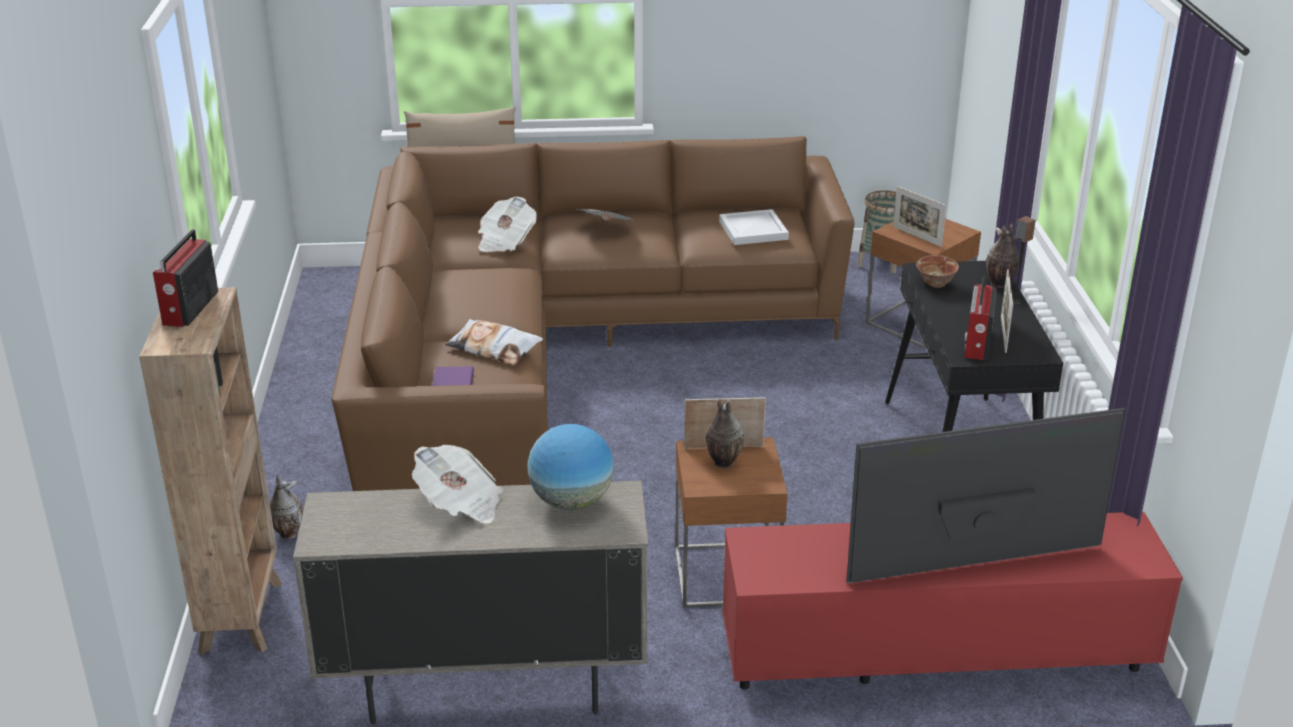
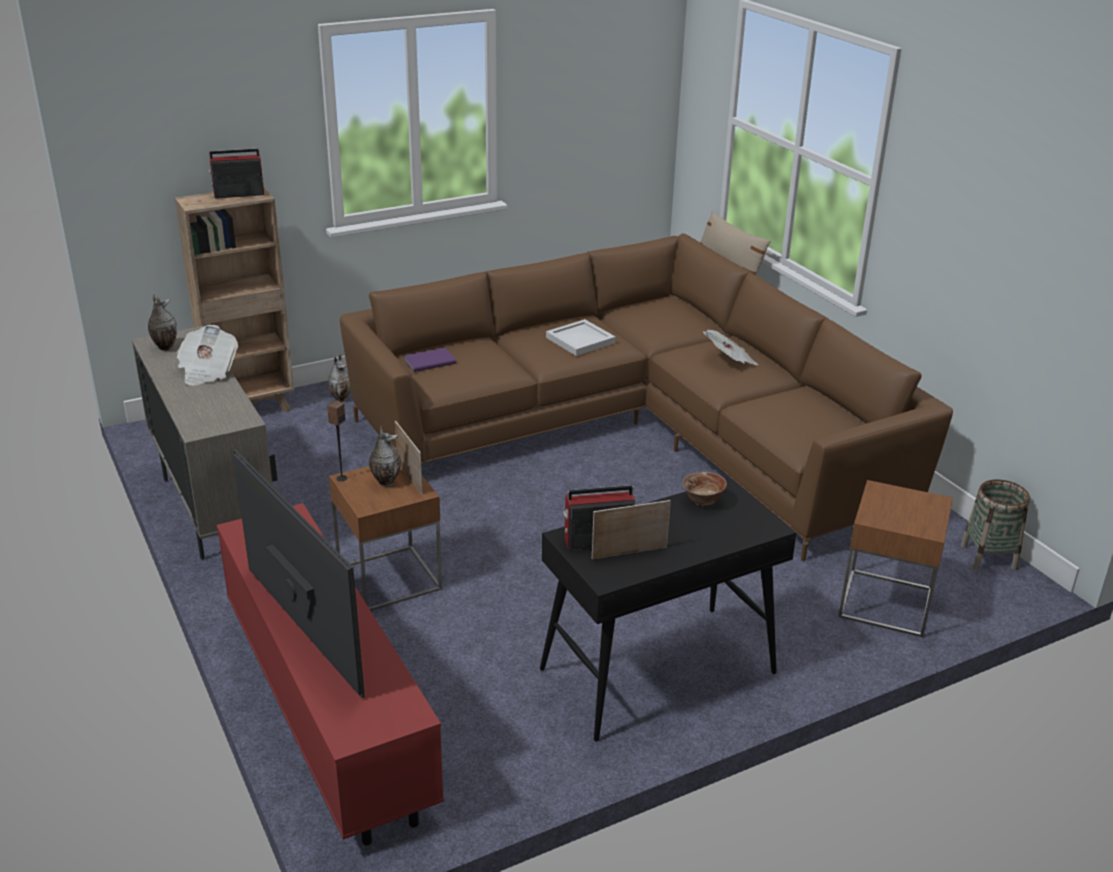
camera: 65 degrees right, 0 degrees up
(494, 348) = (496, 363): pillow -> none
(505, 241) = (663, 328): newspaper -> none
(571, 502) = (225, 405): globe -> none
(754, 230) = (803, 423): white tray -> white tray (580, 340)
(917, 236) = (884, 506): picture frame -> none
(998, 284) = (737, 537): vase -> vase (164, 347)
(1014, 301) = (706, 551): speaker -> speaker (341, 478)

